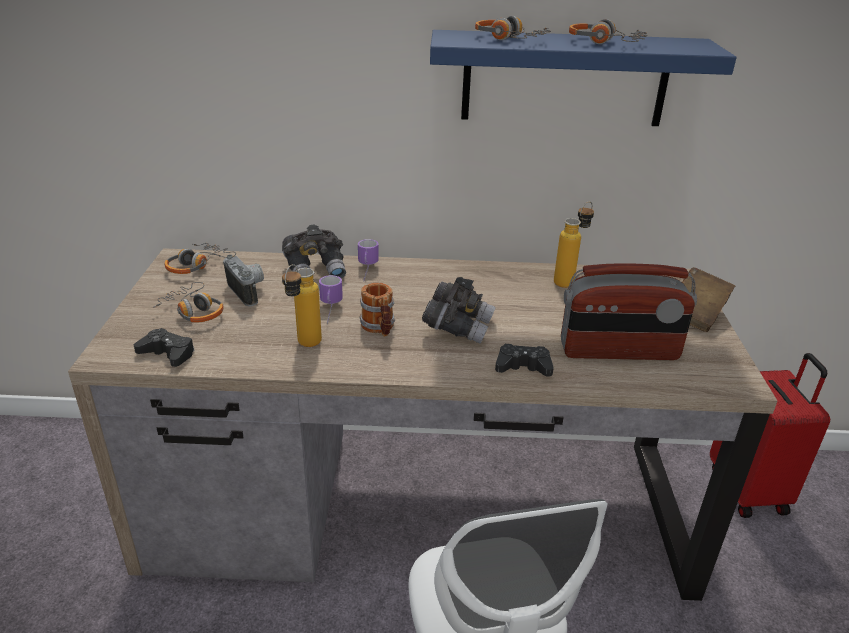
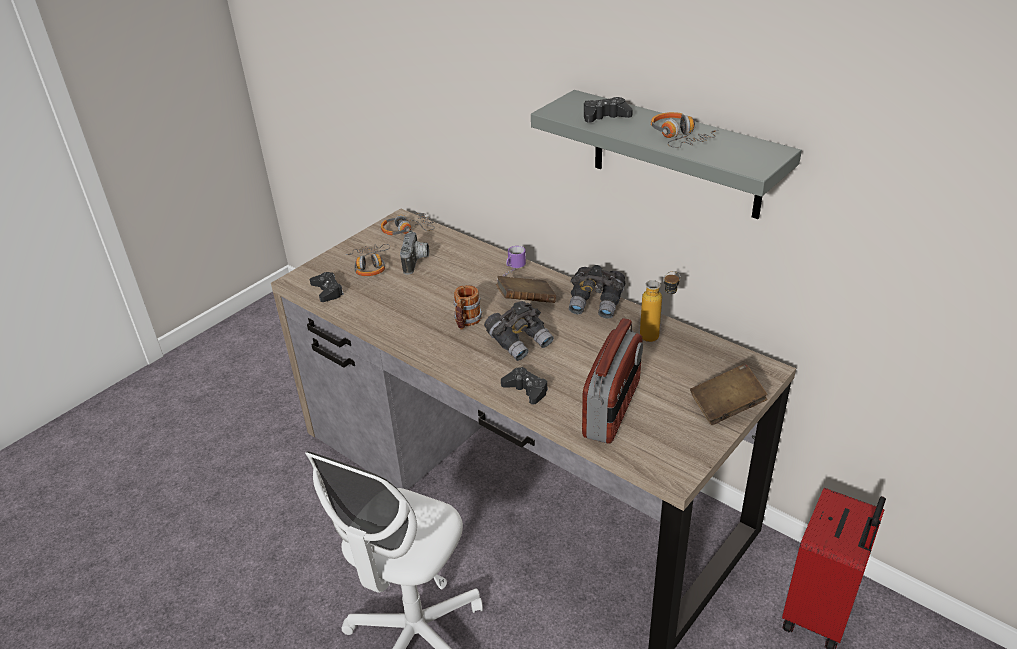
camera: 40 degrees right, 5 degrees up
(304, 346) = (406, 316): bottle -> none
(316, 270) = (477, 260): grey binoculars -> grey binoculars (596, 303)
(329, 311) = (449, 296): mug -> none
(416, 291) = (526, 302): none -> brown book
(509, 39) = (605, 116): headphones -> black game controller
(564, 79) = (676, 155): blue shelf -> grey shelf
(619, 352) = (612, 409): radio -> radio turned 105 degrees counterclockwise

